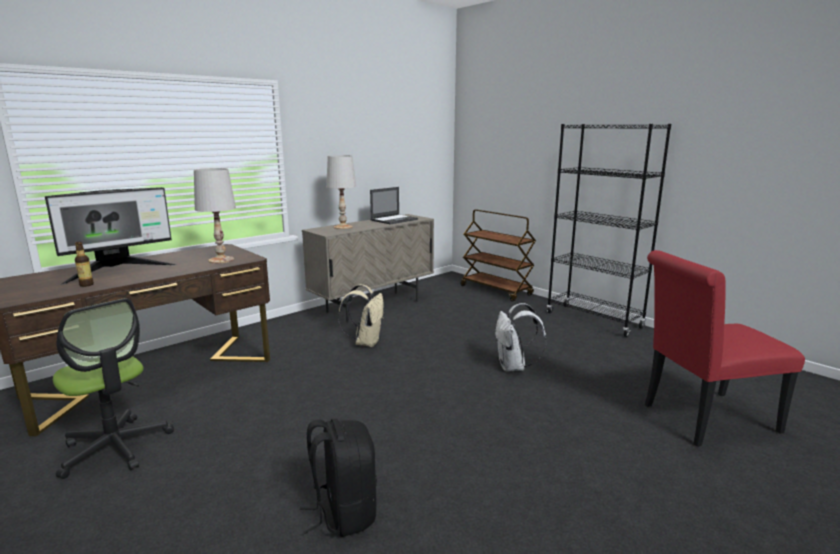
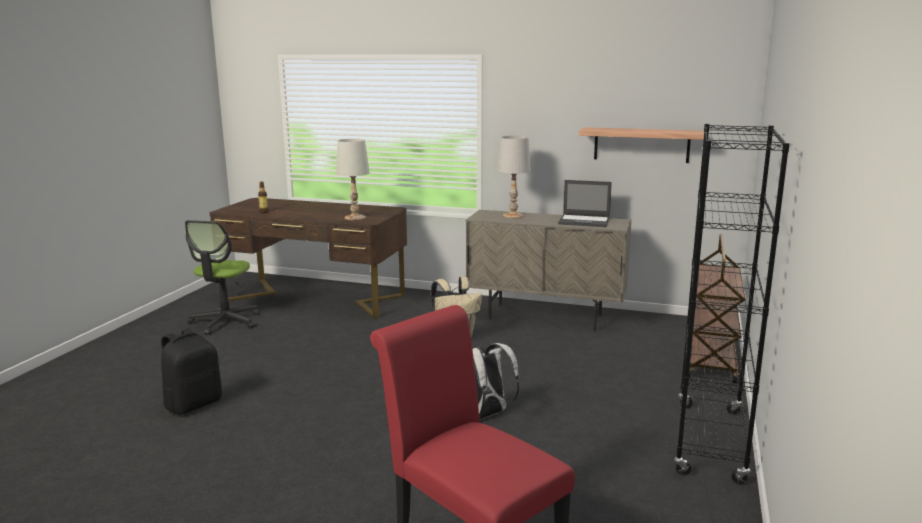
camera: 60 degrees right, 0 degrees up
(118, 271) = (299, 209): monitor -> none
(398, 157) = (641, 145): none -> shelf

